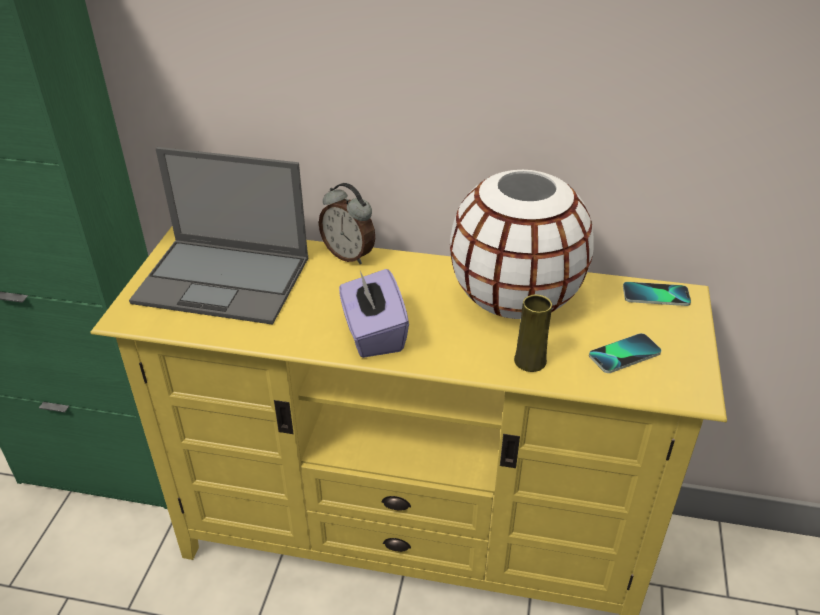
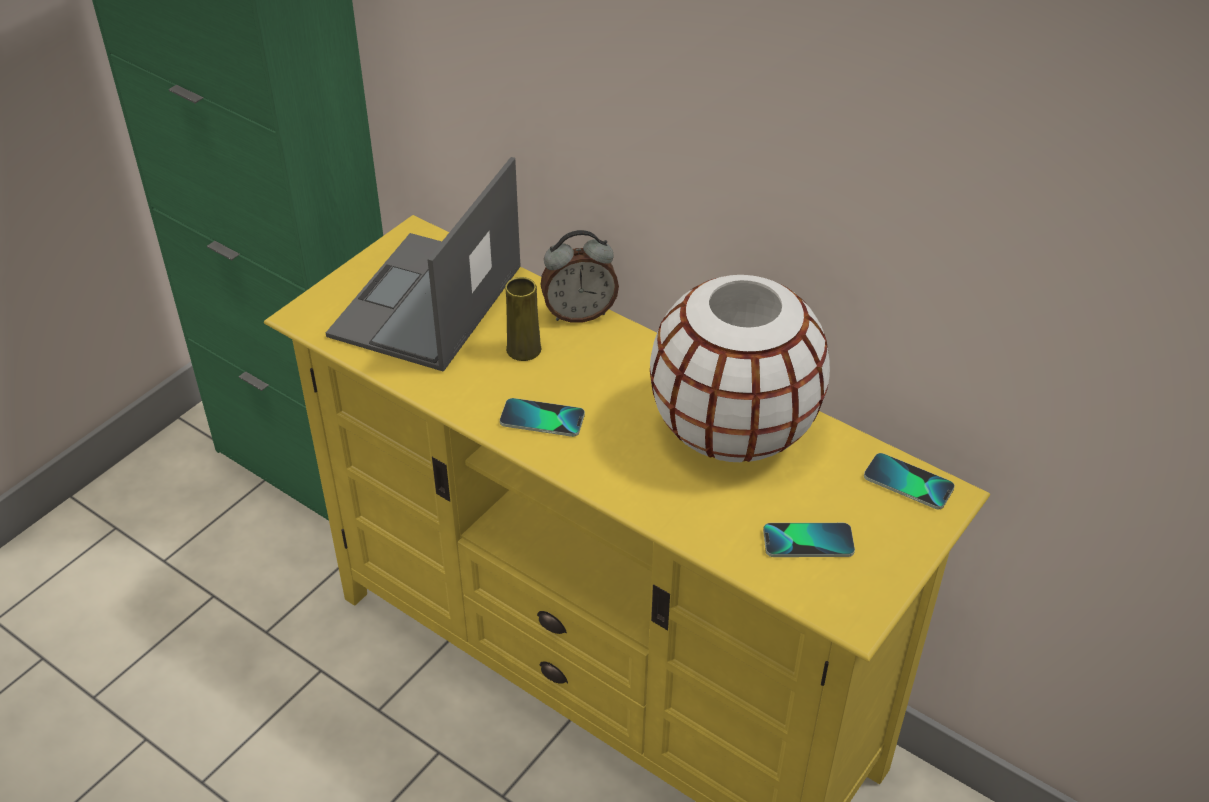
camera: 25 degrees right, 5 degrees up
(225, 280) = (426, 303): laptop -> laptop turned 75 degrees clockwise
(349, 255) = (579, 313): alarm clock -> alarm clock turned 75 degrees counterclockwise
(373, 333) = (542, 419): purple tissue box -> phone
(530, 361) = (691, 511): yellow vase -> yellow vase (523, 349)

